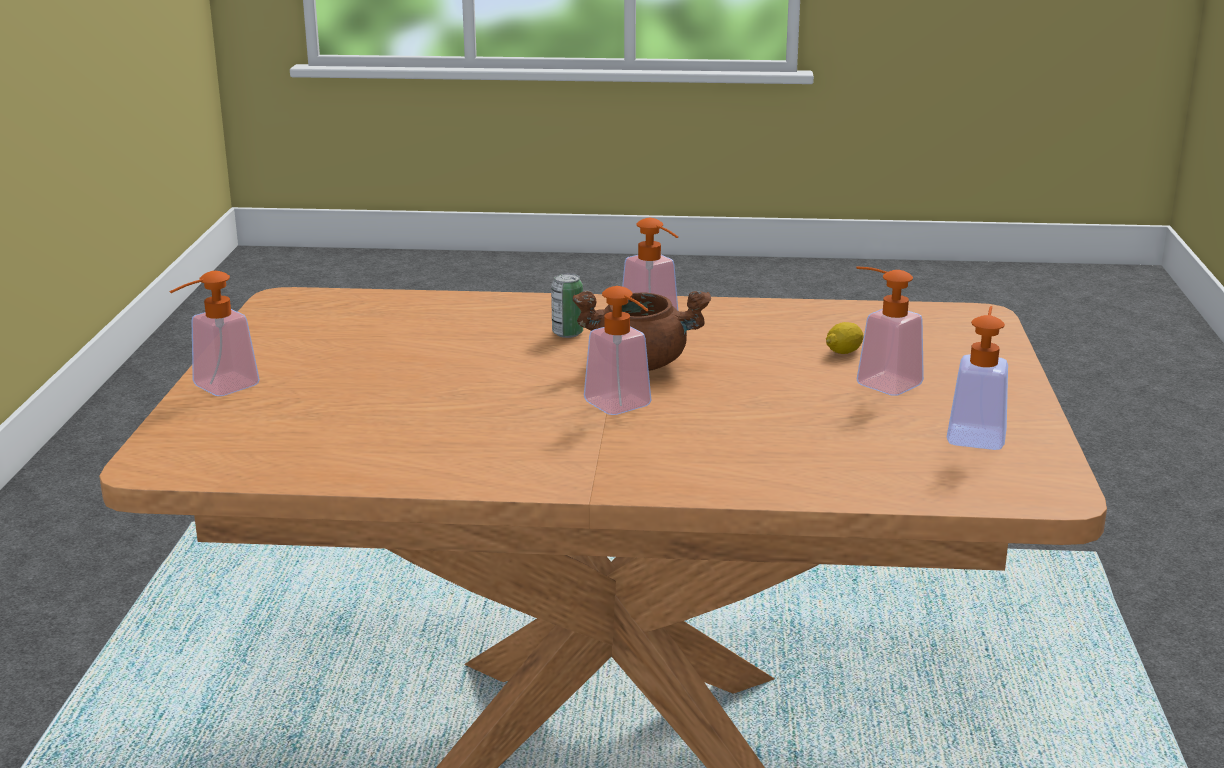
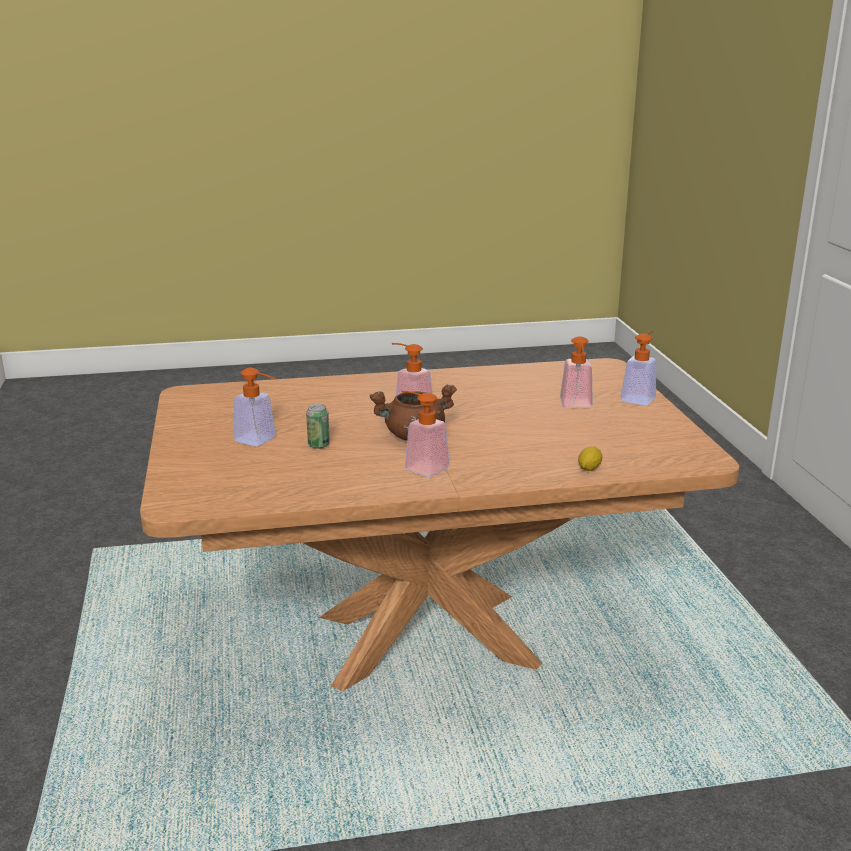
camera: 165 degrees right, 0 degrees up
(567, 333) = (478, 454): can -> can (318, 445)
(844, 352) = (282, 460): lemon -> lemon (589, 468)
(976, 433) = (210, 416): soap dispenser -> soap dispenser (576, 406)

